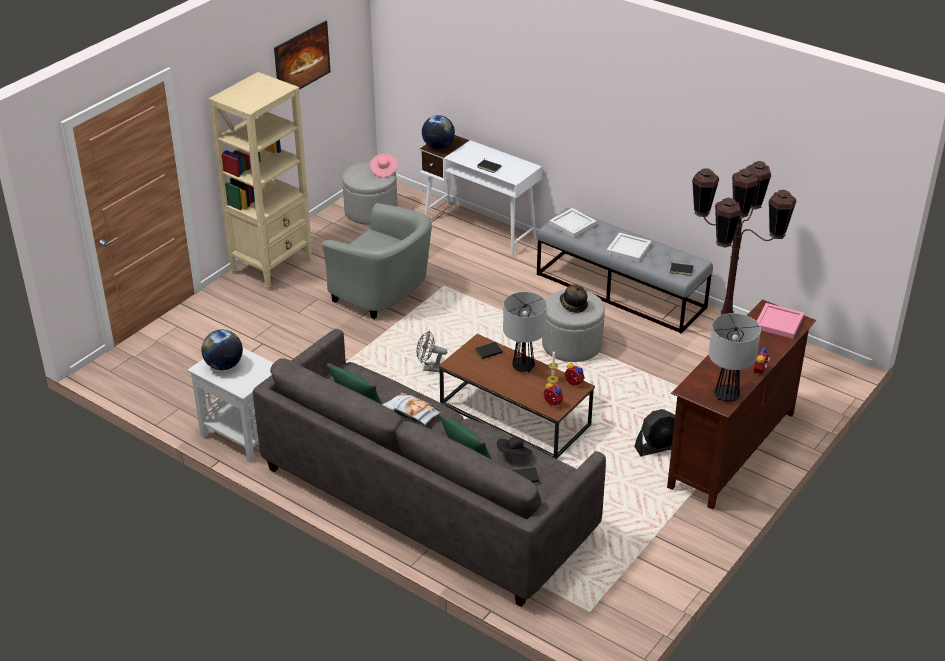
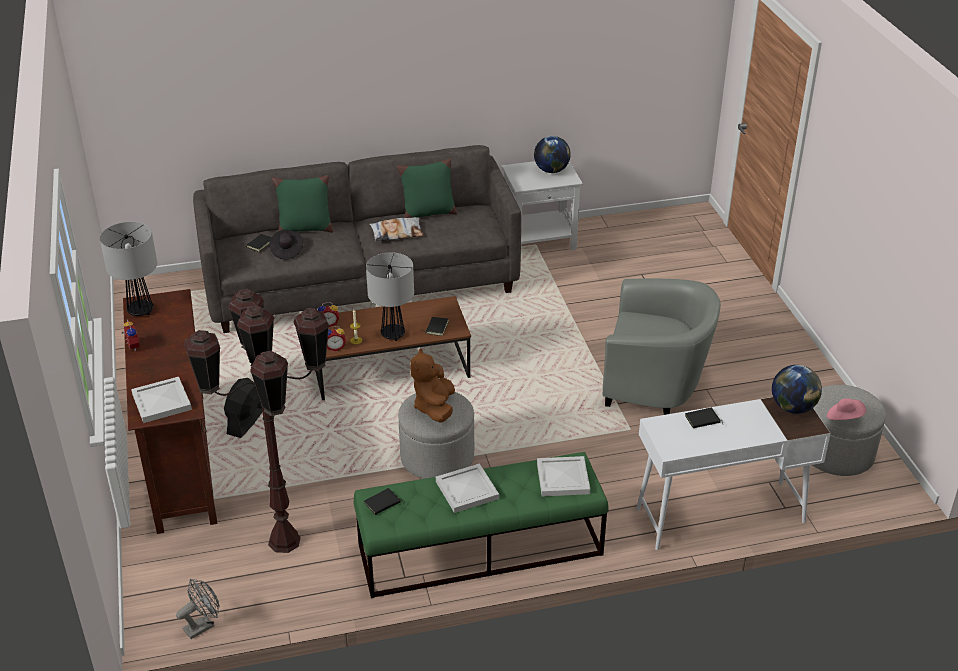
camera: 130 degrees right, 0 degrees up
(272, 266) = (779, 344): beige bookcase -> none
(303, 72) = (906, 233): picture -> none
(384, 295) = (655, 385): grey armchair -> grey armchair turned 150 degrees counterclockwise
(429, 368) = (510, 357): grey fan -> grey fan (203, 625)
(573, 305) = (434, 407): hat -> brown plush toy
(621, 291) = (479, 550): grey bench -> green bench
(778, 322) = (162, 402): pink tray -> white tray

